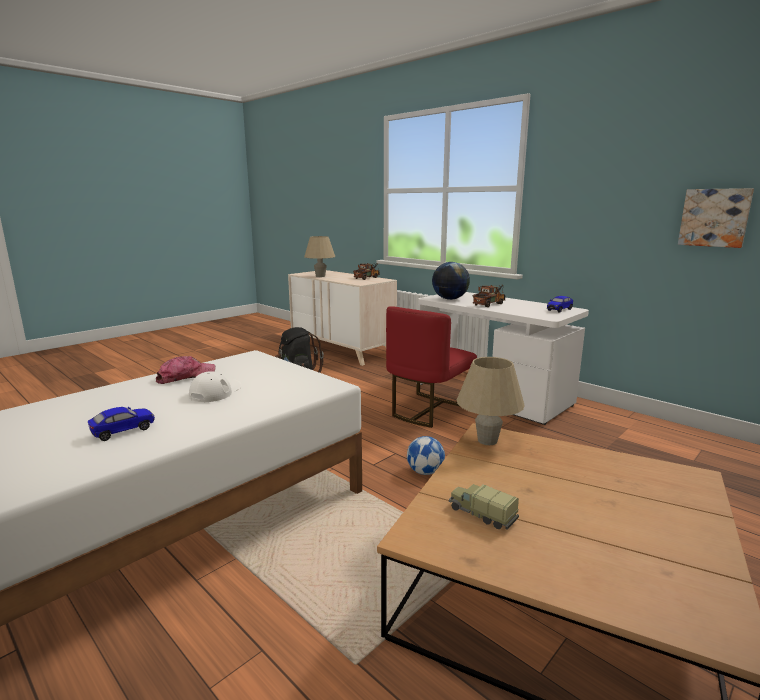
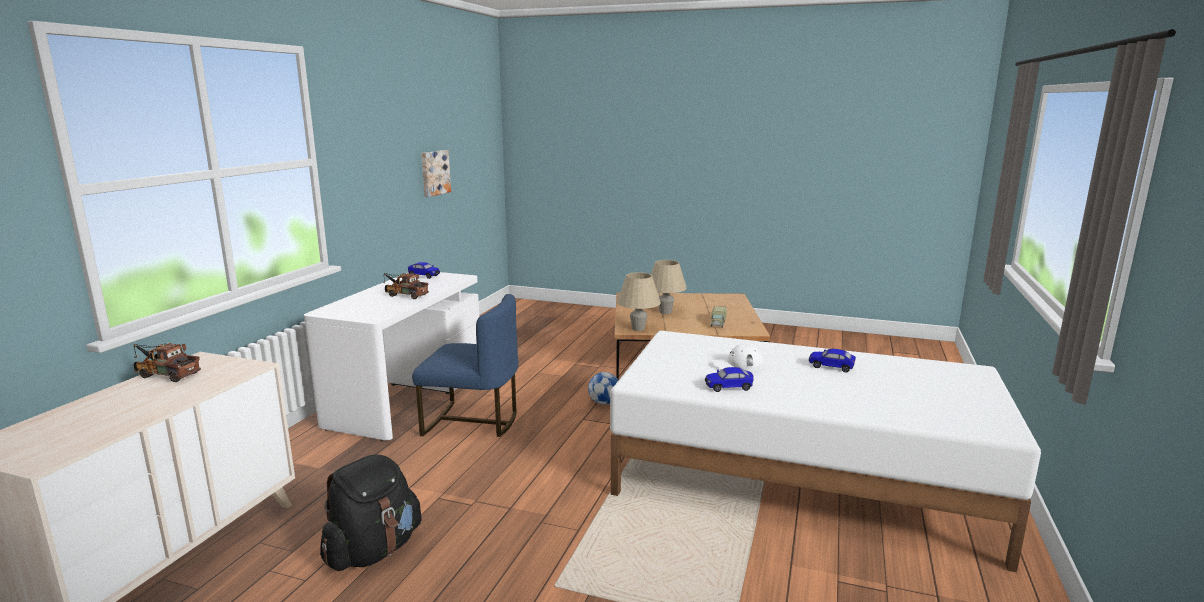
camera: 115 degrees left, 0 degrees up
(185, 376) = (728, 387): cap -> toy car
(320, 276) = (116, 423): beige table lamp -> beige table lamp (665, 312)
(428, 410) = (472, 422): red chair -> blue chair
(449, 299) = (378, 310): globe -> none

